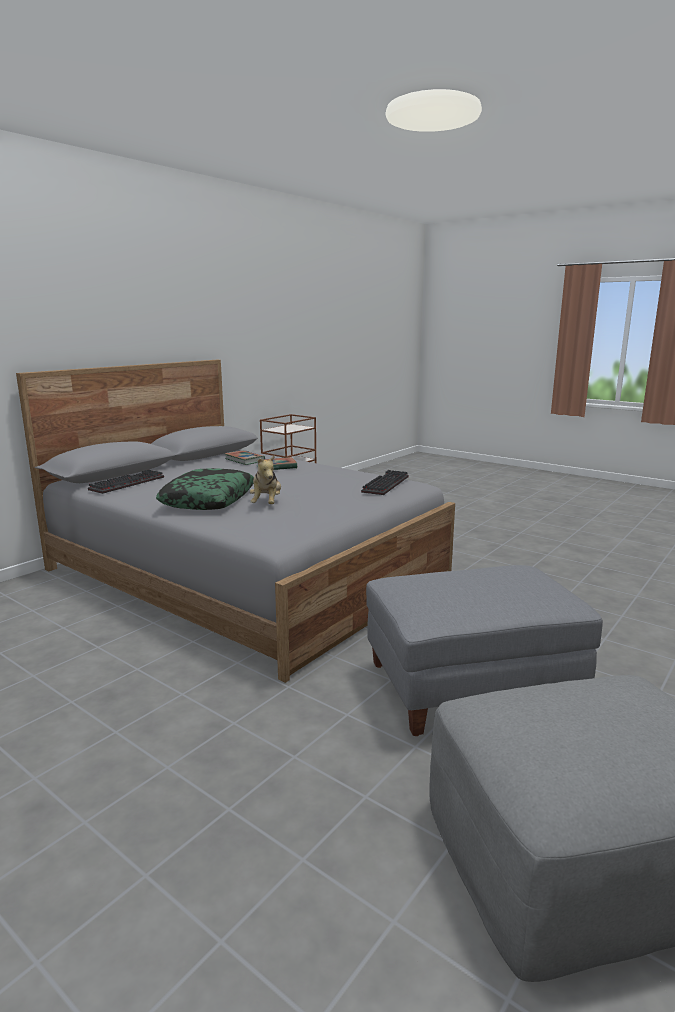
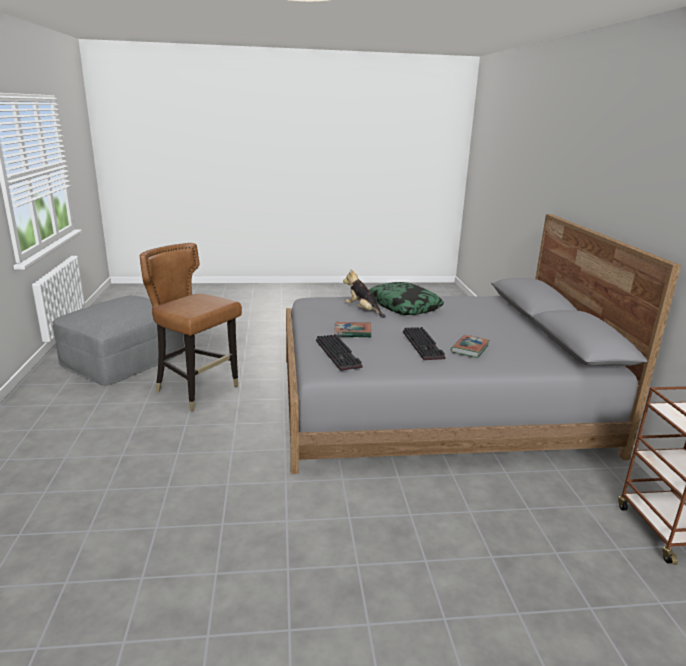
camera: 135 degrees right, 5 degrees up
(127, 483) = (487, 303): keyboard -> keyboard (424, 345)
(244, 460) = (521, 350): book -> book (352, 332)
(471, 687) = (197, 390): grey ottoman -> brown chair

